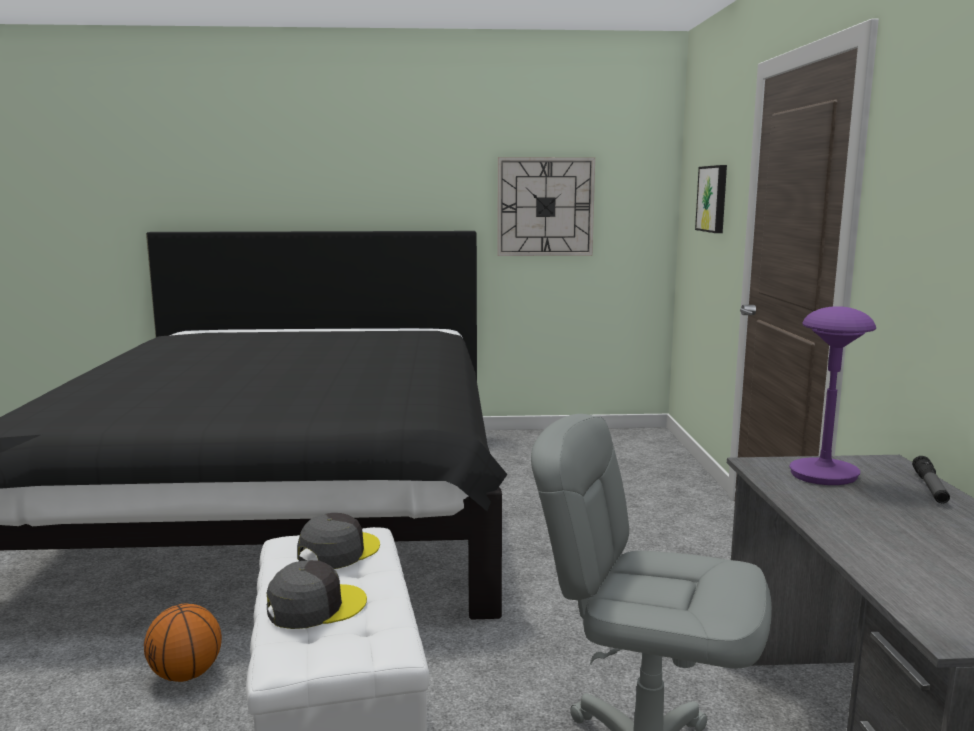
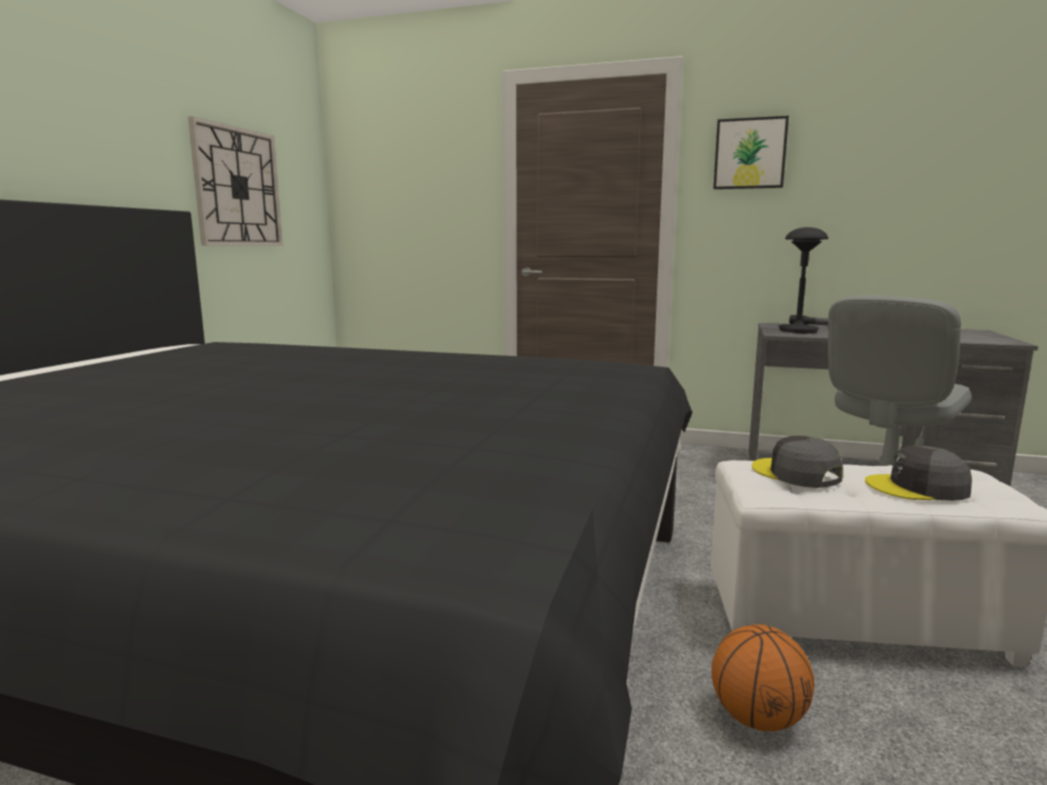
camera: 70 degrees left, 0 degrees up
(315, 606) = (917, 488): grey cap -> grey cap turned 75 degrees counterclockwise
(713, 199) = (423, 186): picture -> picture (750, 154)
(824, 474) = (798, 330): purple table lamp -> black table lamp

